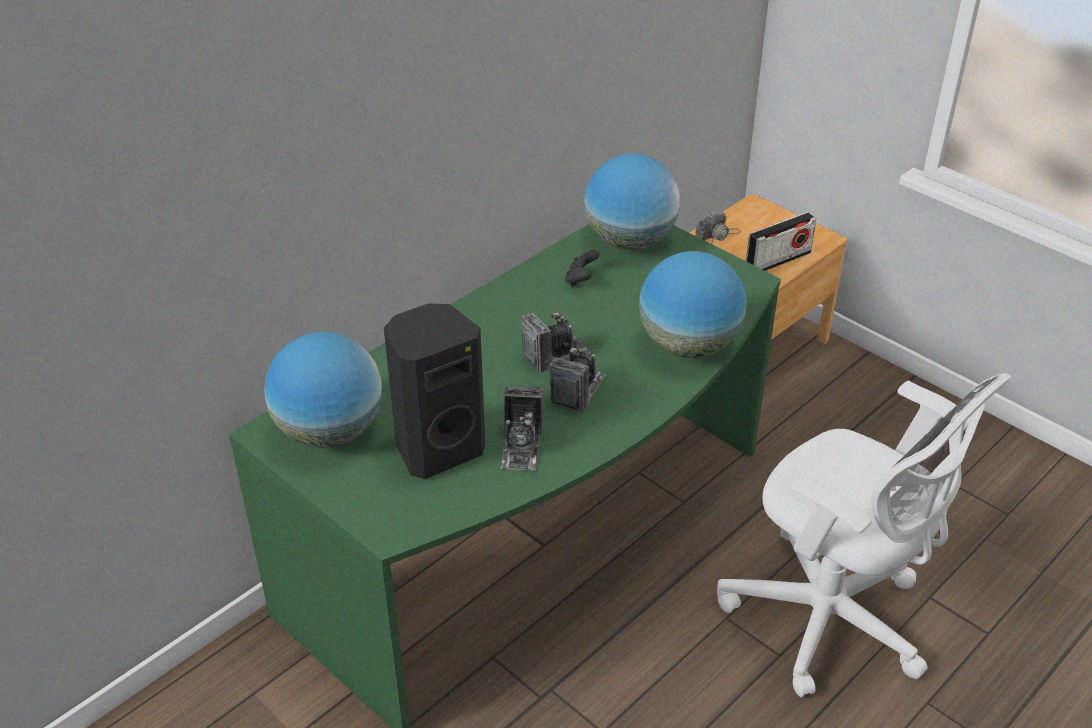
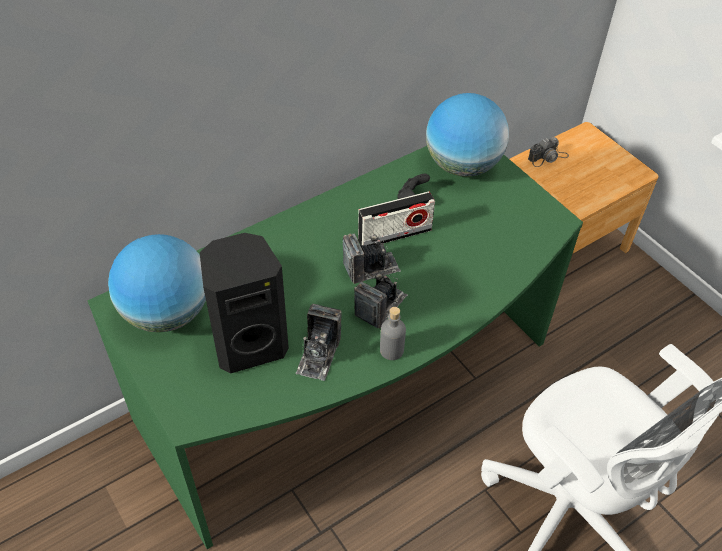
camera: 10 degrees right, 10 degrees up
(603, 430) = (391, 350): none -> grey bottle
(688, 346) = (485, 277): globe -> none
(778, 260) = (593, 188): radio -> radio (394, 234)

